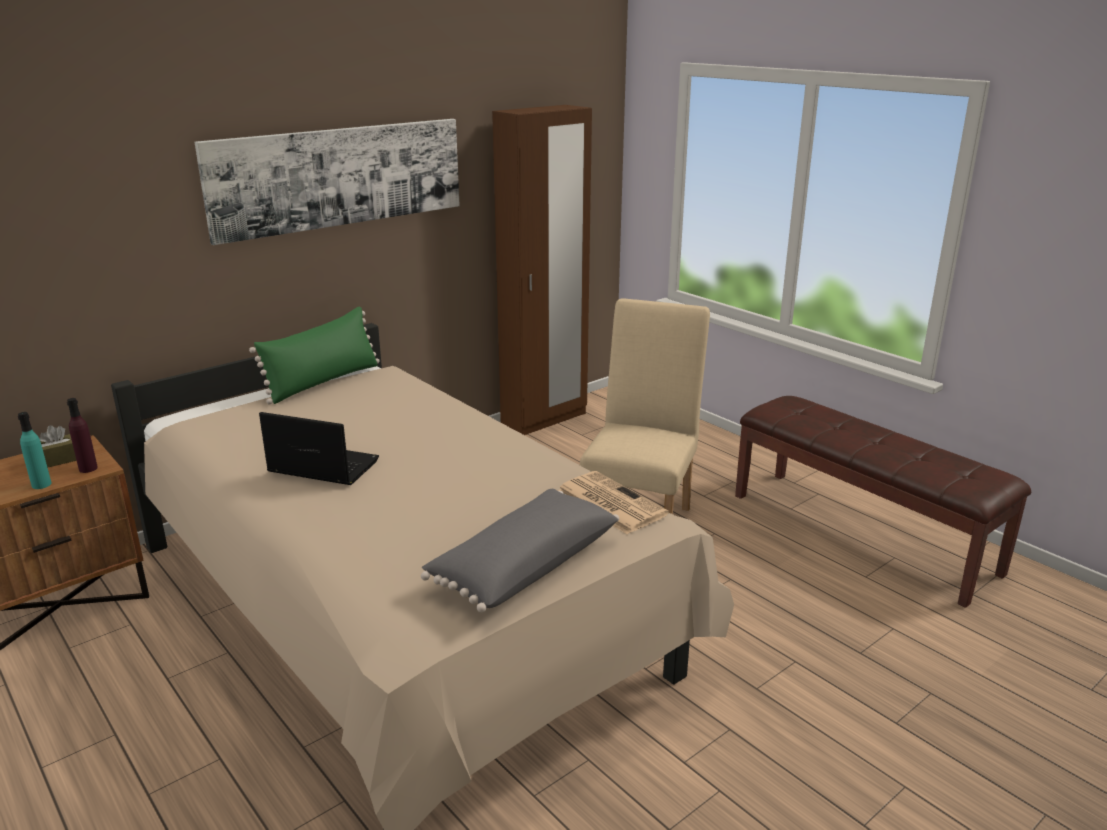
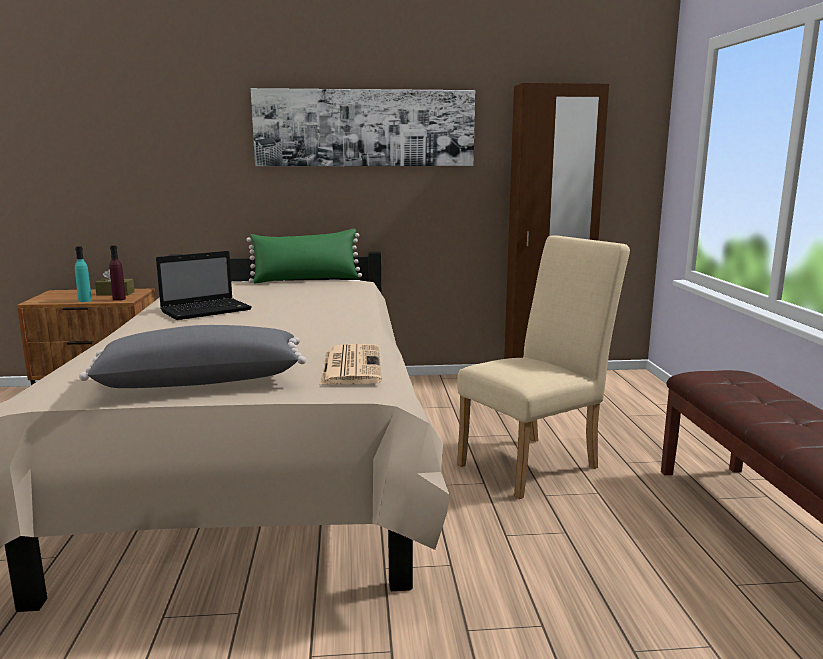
camera: 35 degrees right, 10 degrees down
(321, 467) = (207, 310): laptop -> laptop turned 90 degrees clockwise

